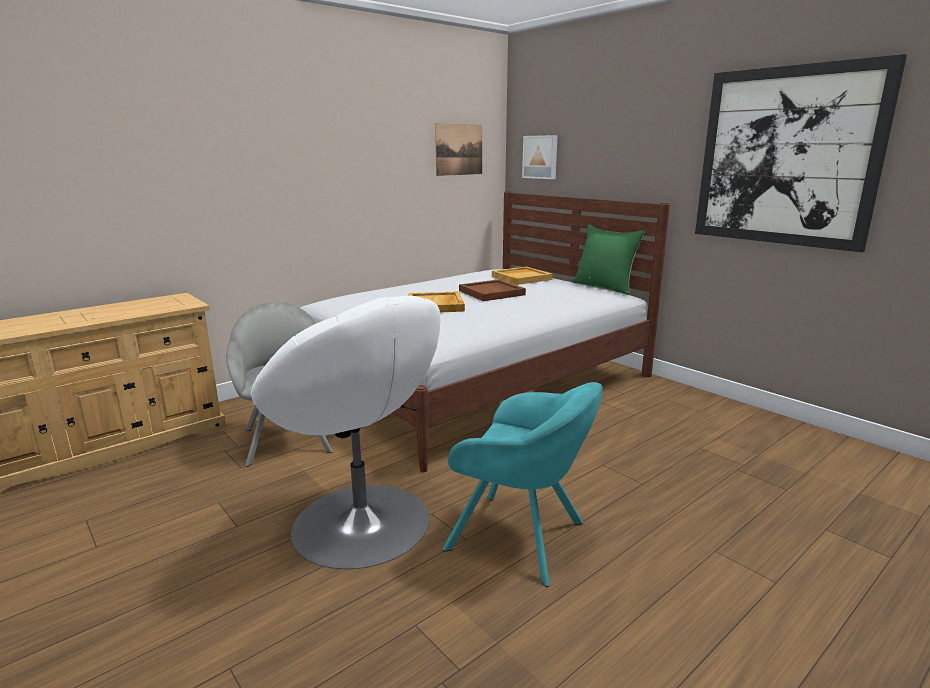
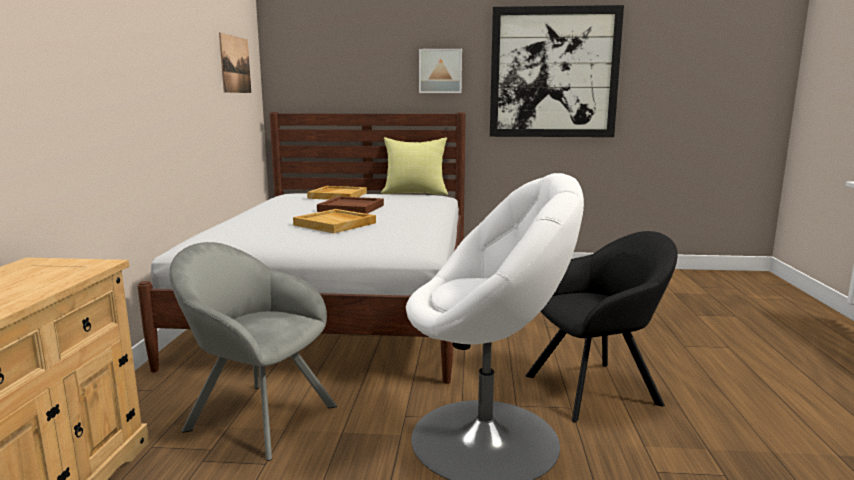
camera: 45 degrees left, 5 degrees down
(522, 538) = (598, 389): turquoise armchair -> black armchair
(541, 157) = (312, 76): picture -> picture (440, 71)
(605, 287) = (415, 193): green pillow -> yellow pillow

